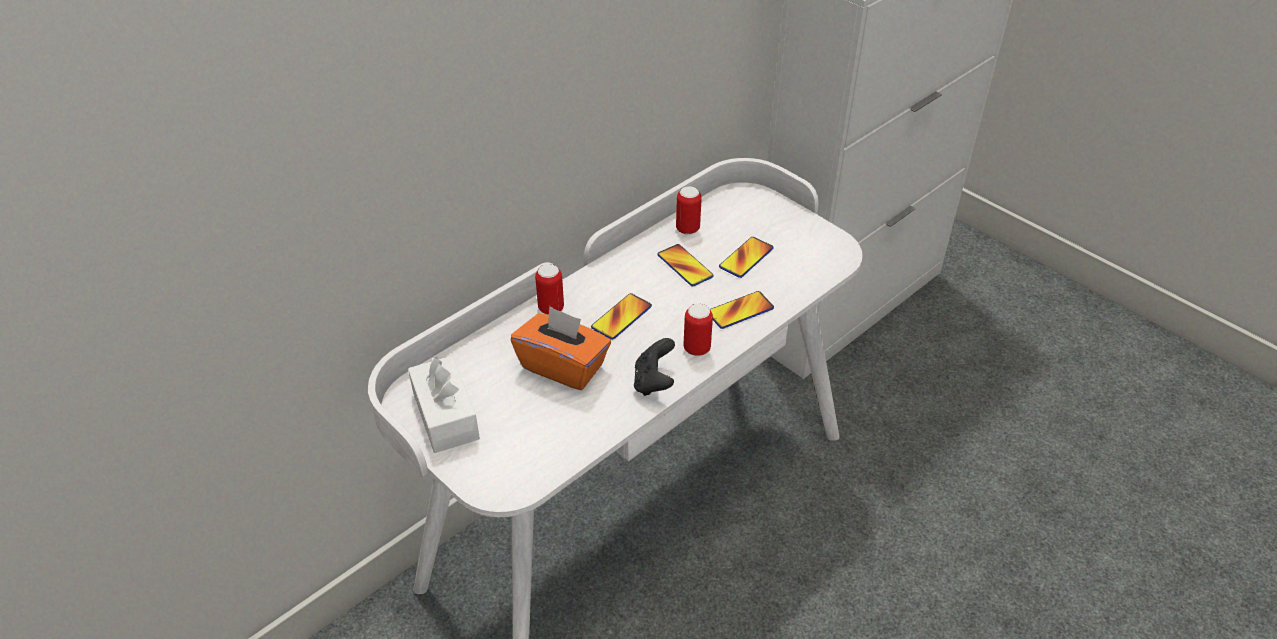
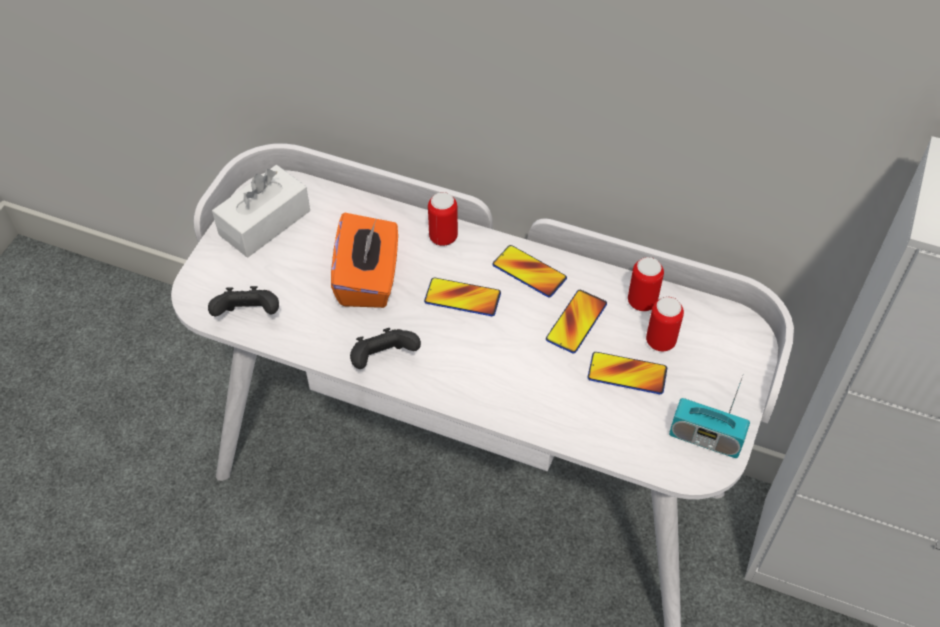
camera: 65 degrees right, 10 degrees up
(548, 456) = (249, 315): none -> black game controller
(696, 349) = (451, 378): can -> can (660, 341)
(740, 311) = (533, 398): phone -> phone (529, 272)
(819, 242) = (705, 438): none -> radio

